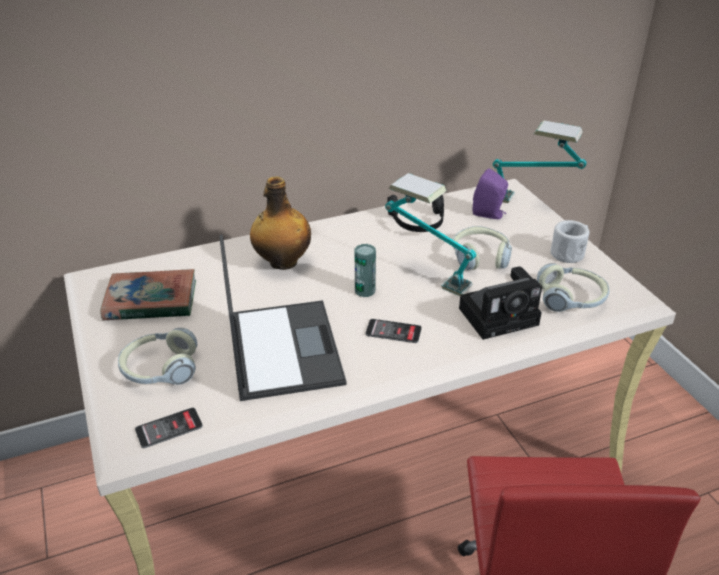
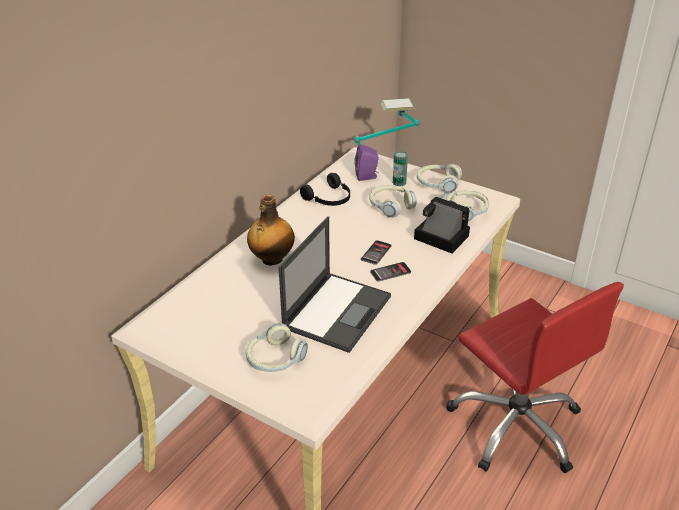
camera: 35 degrees left, 0 degrees up
(151, 301) = (211, 322): book -> none
(169, 428) = (325, 387): phone -> phone (376, 253)
(283, 348) = (337, 311): laptop -> laptop turned 75 degrees clockwise
(365, 290) = (346, 255): can -> can (399, 182)
(426, 274) = (371, 230): table lamp -> none
(501, 315) = (439, 237): camera -> camera turned 90 degrees counterclockwise
(569, 253) = (437, 184): white mug -> headphones

